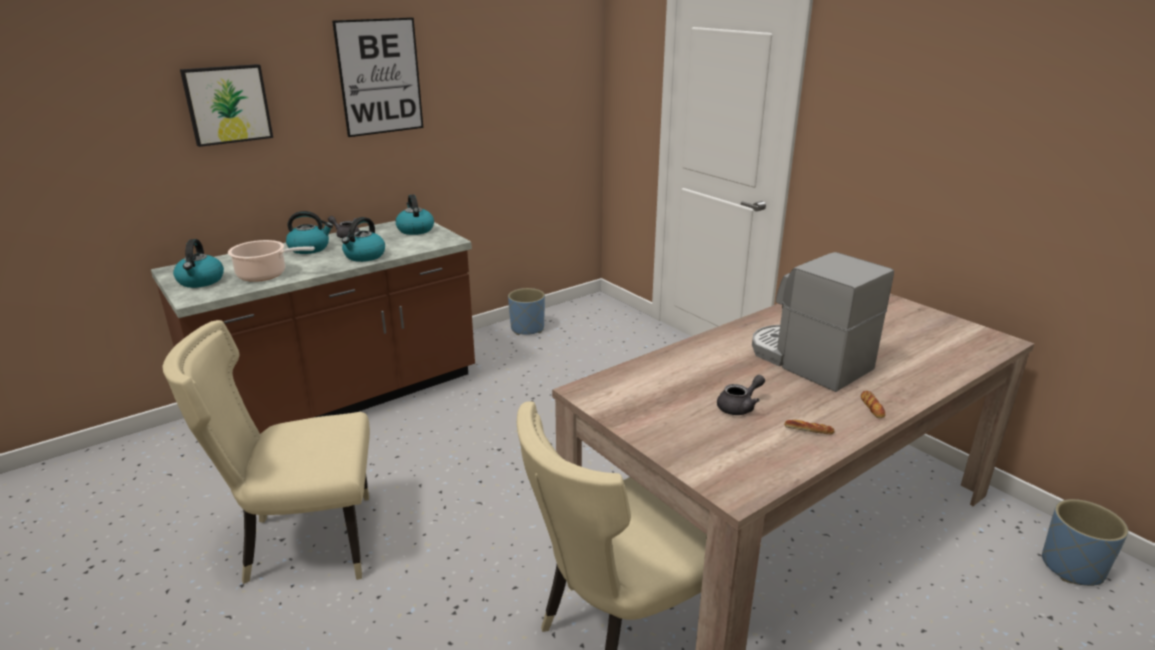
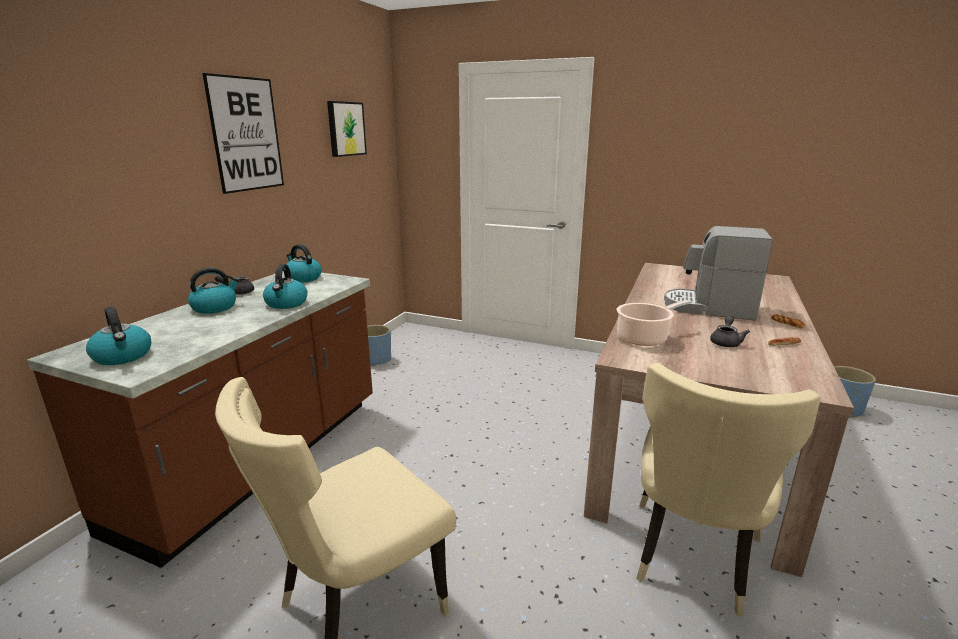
camera: 30 degrees left, 5 degrees down
(227, 104) = (103, 155): picture -> picture (345, 129)
(265, 275) = (199, 336): cooking pot -> cooking pot (644, 338)

